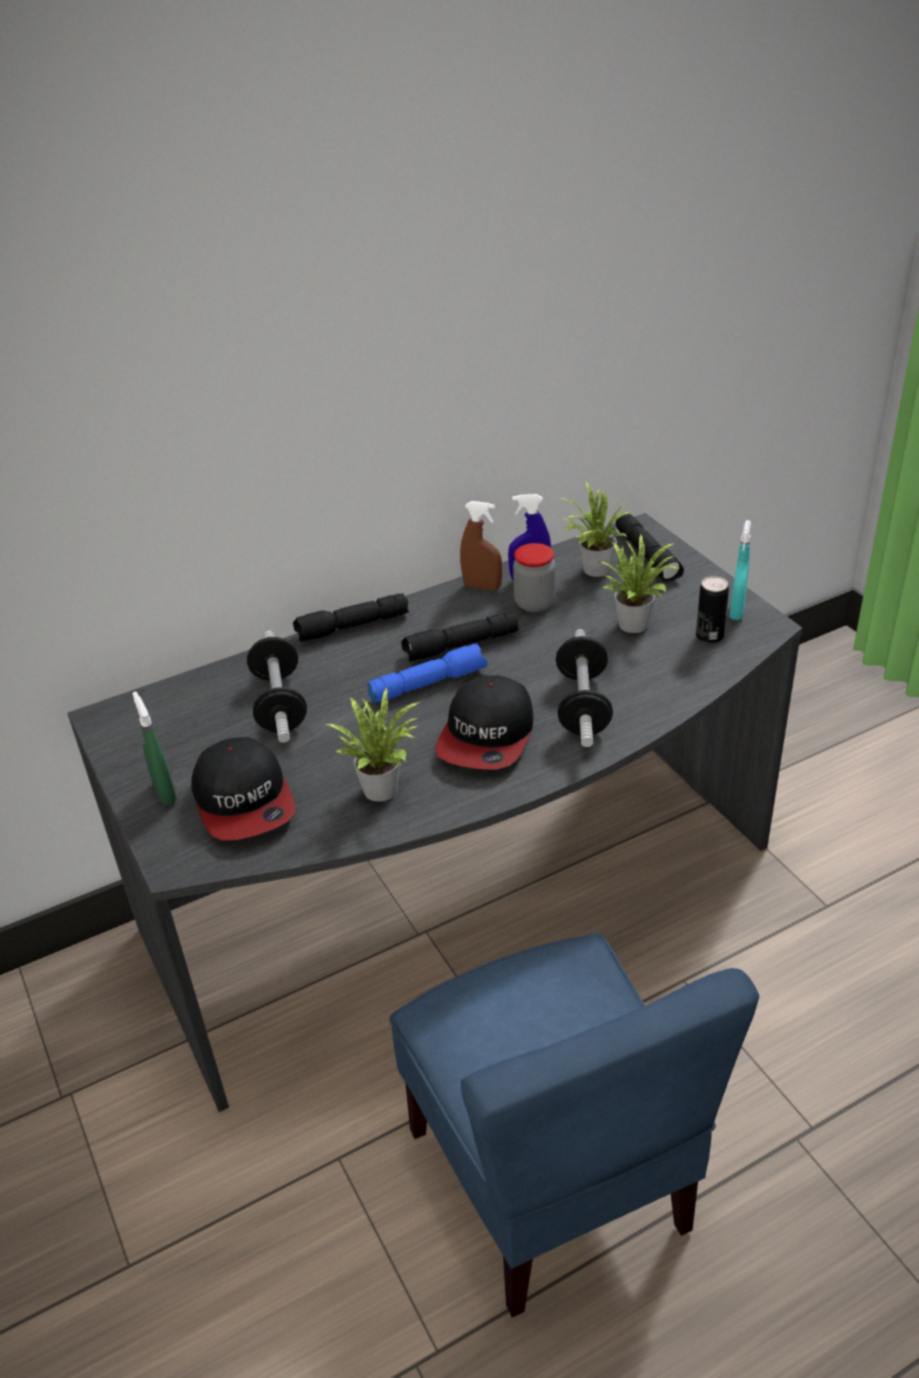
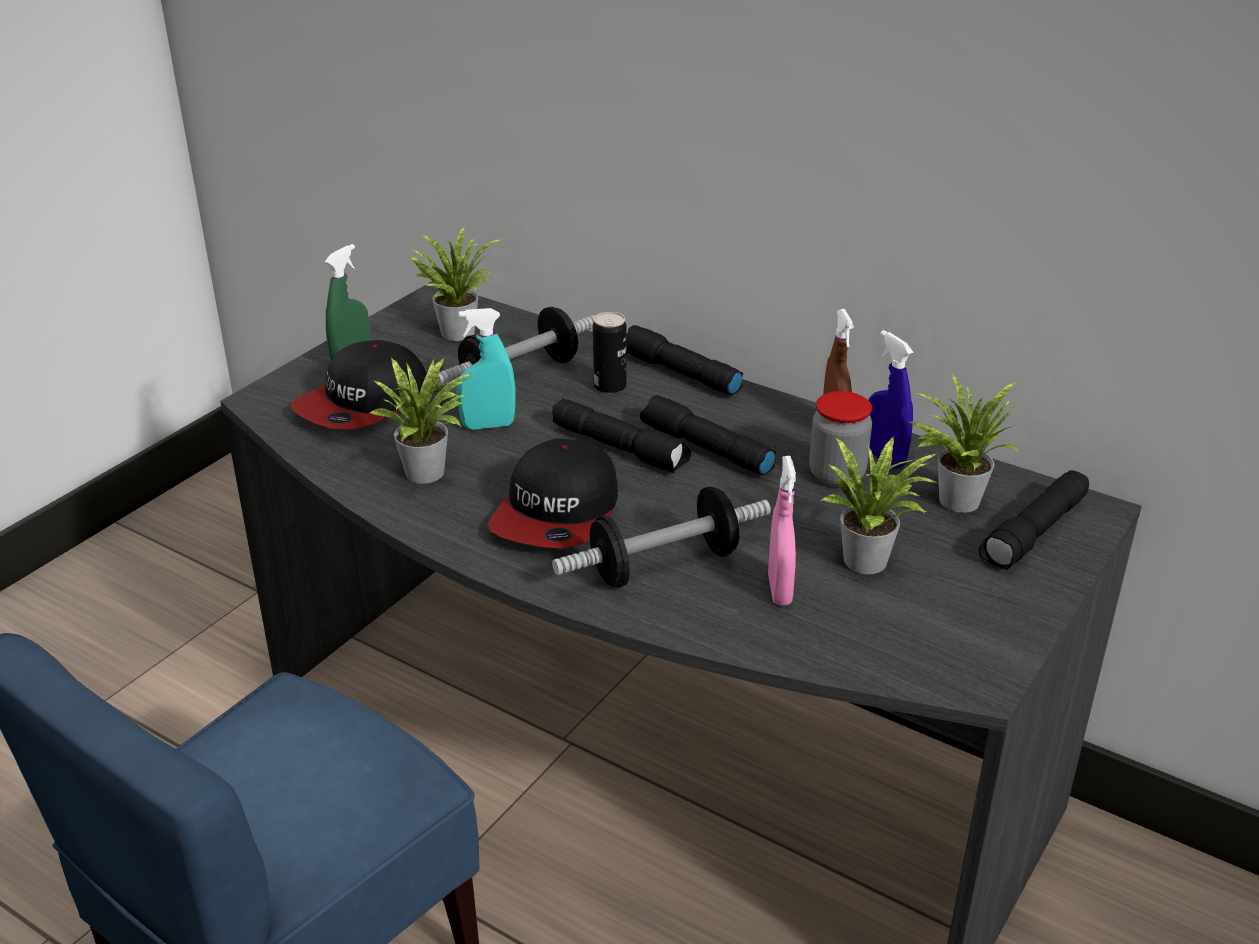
camera: 60 degrees right, 5 degrees down
(174, 720) = (456, 331): none -> potted plant
(428, 683) = (621, 448): blue flashlight -> black flashlight
(487, 736) = (557, 513): cap -> cap turned 60 degrees counterclockwise
(641, 666) = (779, 590): none -> pink spray bottle
(709, 636) = (900, 633): can -> can (610, 386)
(737, 611) = (984, 644): turquoise spray bottle -> turquoise spray bottle (488, 425)

